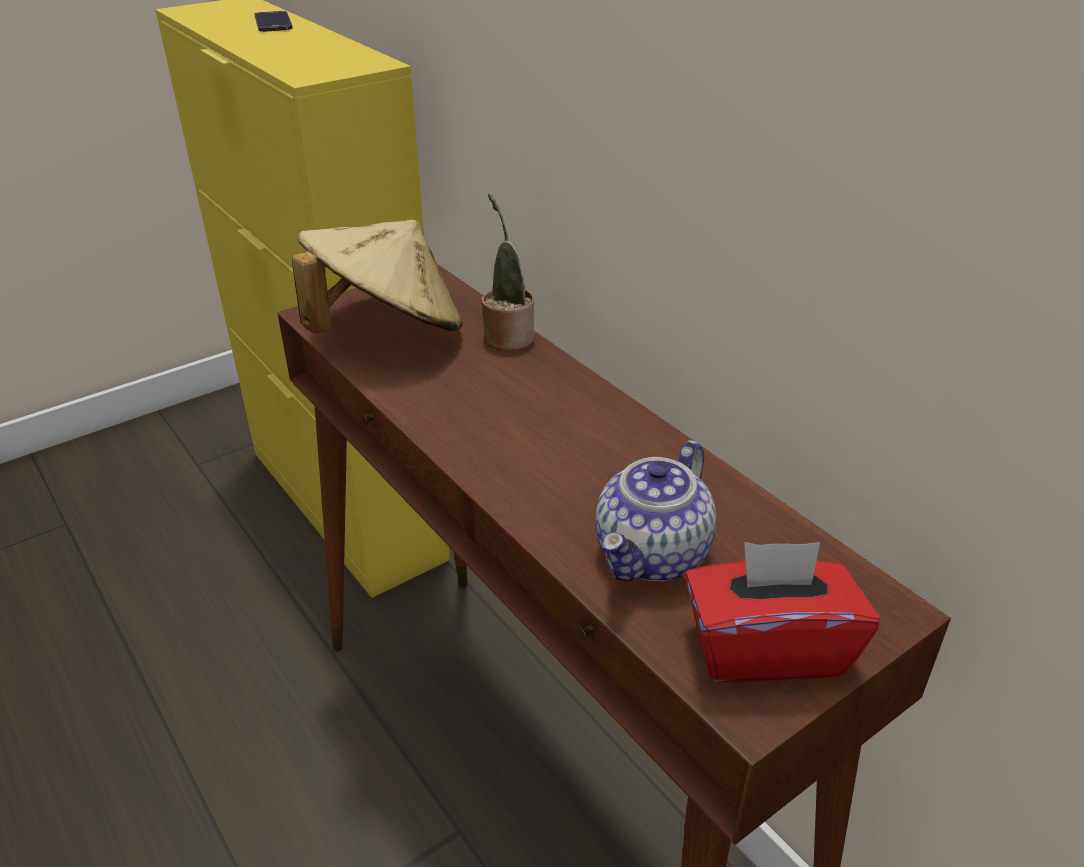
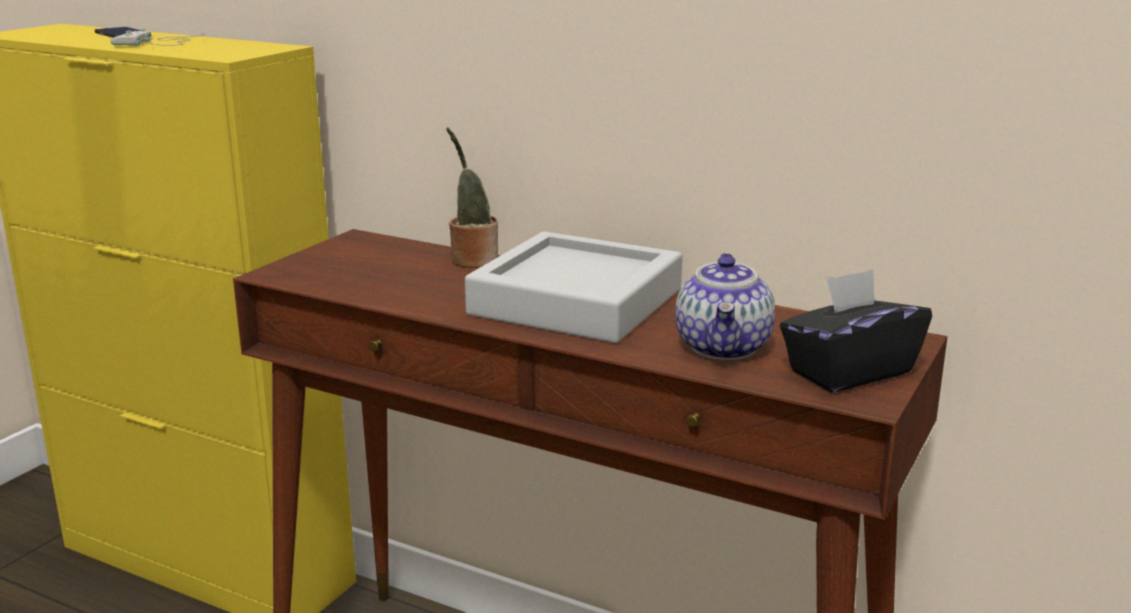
camera: 25 degrees left, 15 degrees down
(278, 46) = (160, 45): none -> white game controller
(386, 331) = (358, 273): beige hat -> none
(556, 430) = (576, 301): none -> grey tray
(766, 648) = (849, 372): red tissue box -> black tissue box

